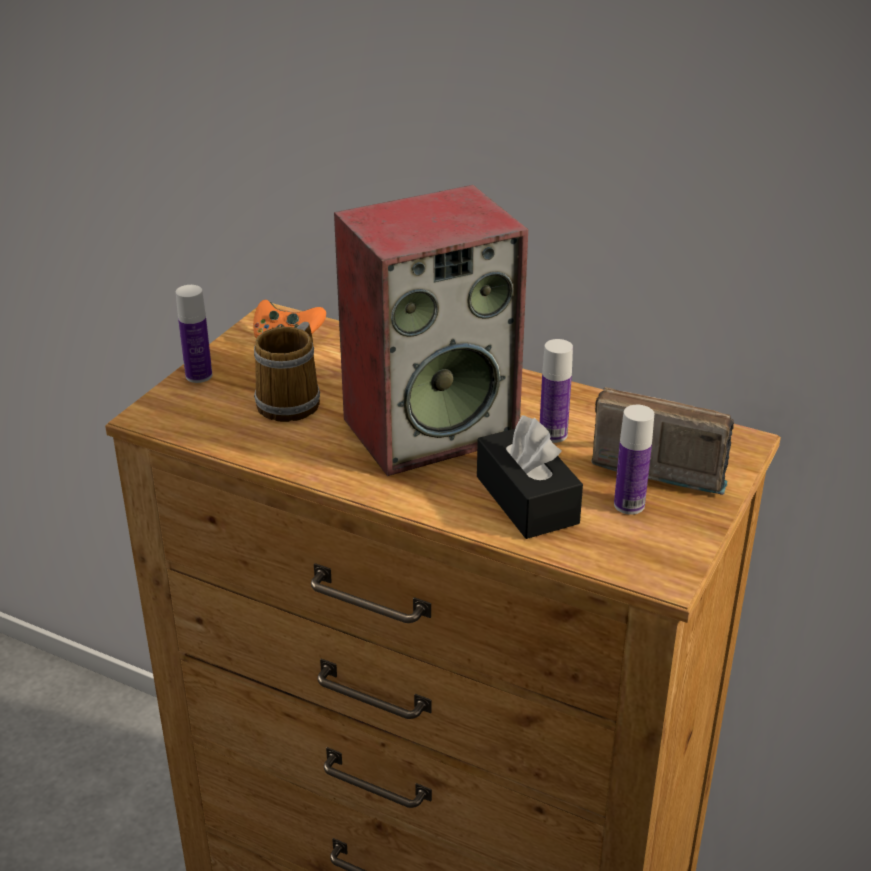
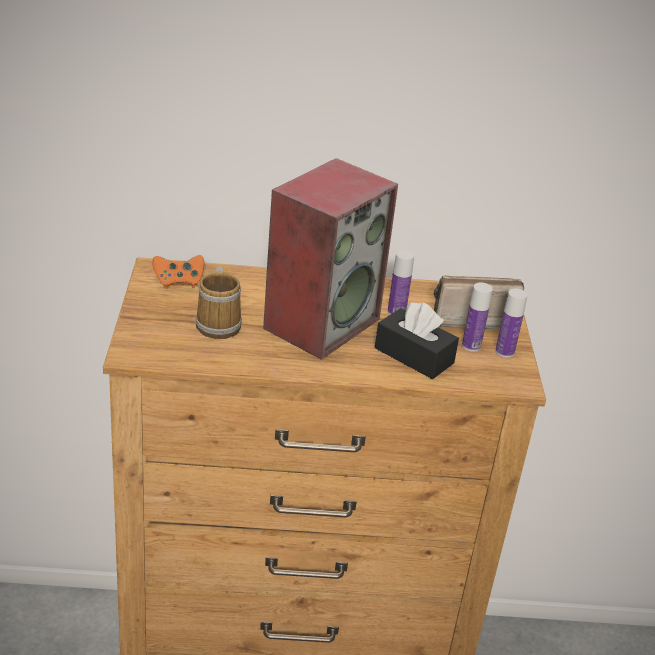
camera: 30 degrees left, 0 degrees up
(199, 375) = (140, 318): bottle -> bottle (504, 351)

